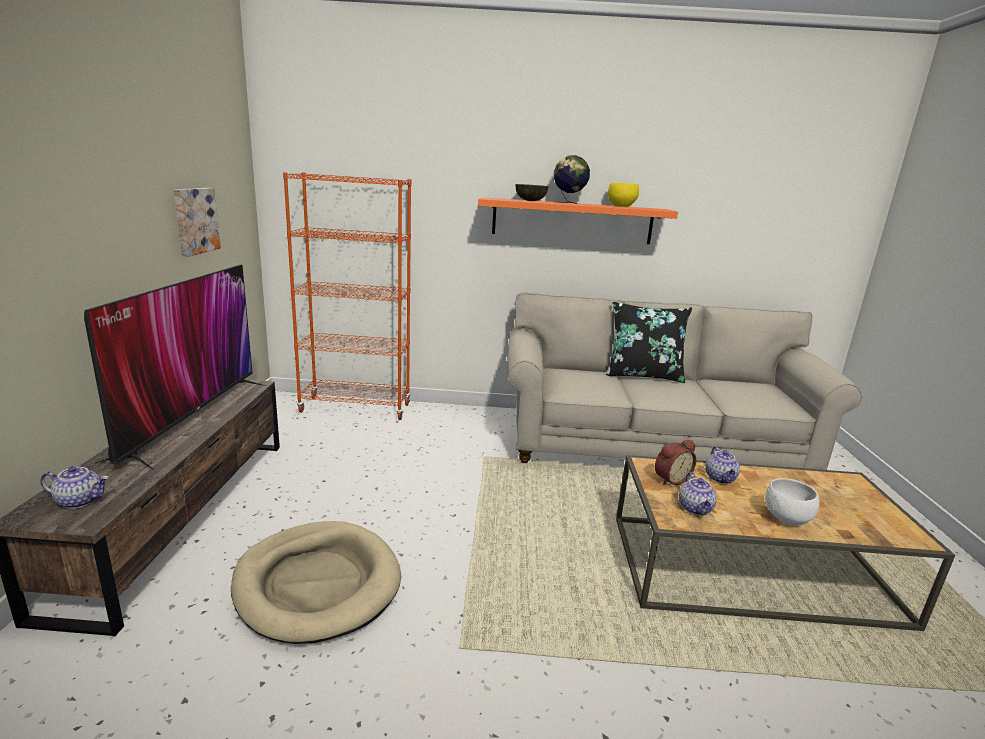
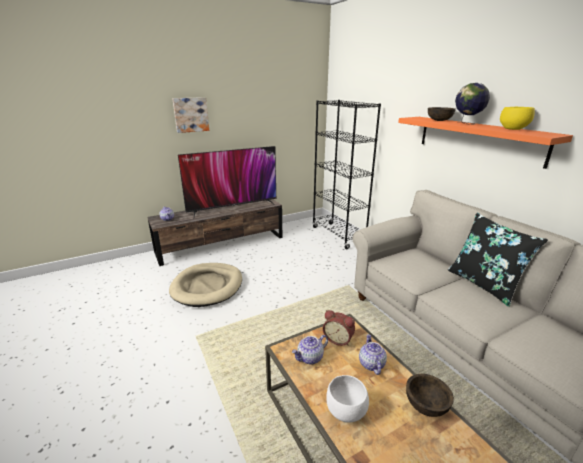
camera: 60 degrees right, 5 degrees up
(194, 220) = (271, 124): picture -> picture (191, 114)
(356, 408) = (338, 235): orange bookcase -> black bookcase
(720, 478) = (371, 364): teapot -> teapot turned 120 degrees clockwise
(785, 476) = (426, 405): none -> brown bowl

